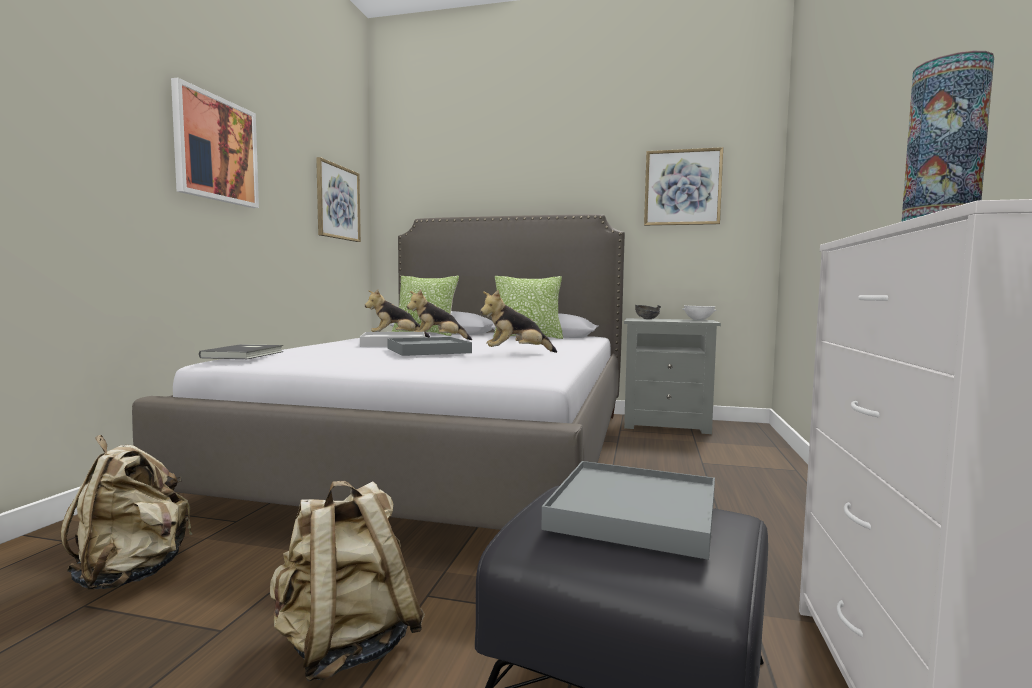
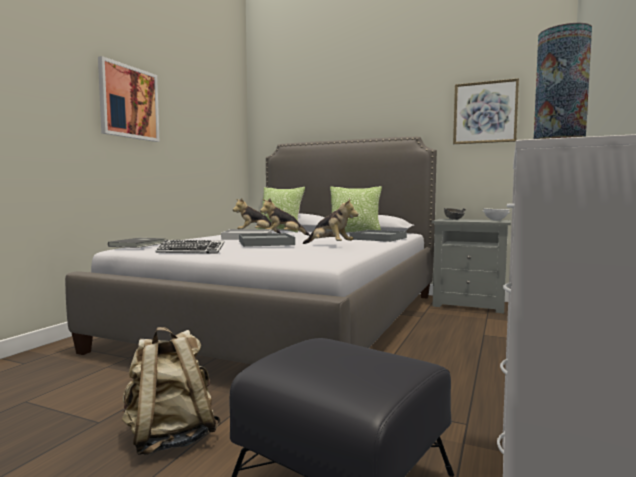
camera: 10 degrees right, 0 degrees up
(131, 574) = (57, 385): beige backpack -> none
(332, 364) = (190, 251): none -> keyboard
(338, 202) = (220, 134): picture -> none
(516, 353) = (329, 246): plush toy -> plush toy turned 135 degrees counterclockwise
(634, 513) = (346, 357): grey tray -> grey tray (378, 238)

